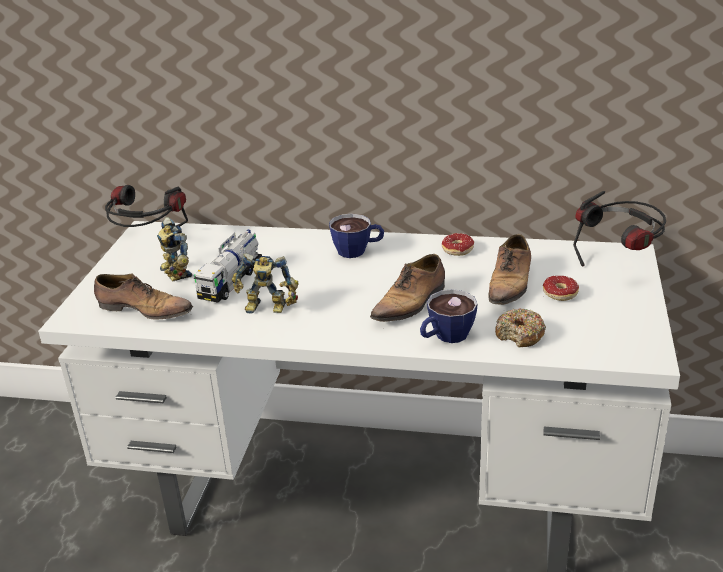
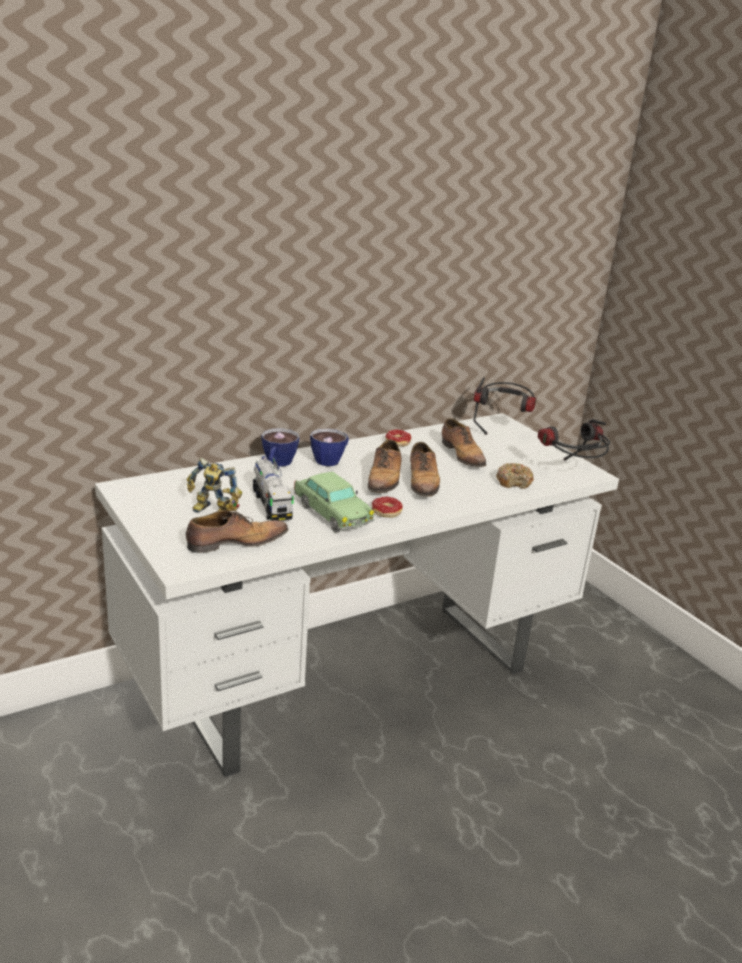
camera: 45 degrees left, 5 degrees down
(148, 242) = (142, 495): headphones -> headphones (571, 473)
(267, 309) = (332, 514): toy robot -> toy car
(375, 288) = (384, 480): none -> shoe
(445, 337) = (476, 496): cup -> cup (277, 464)
(554, 295) = (497, 455): donut -> donut (384, 514)

